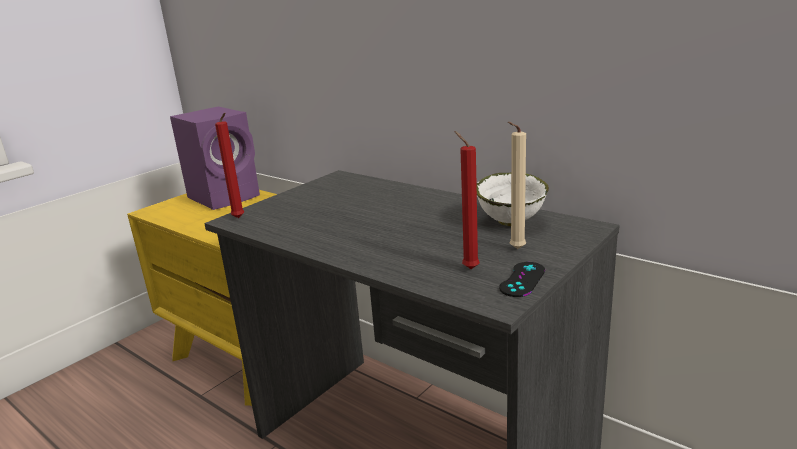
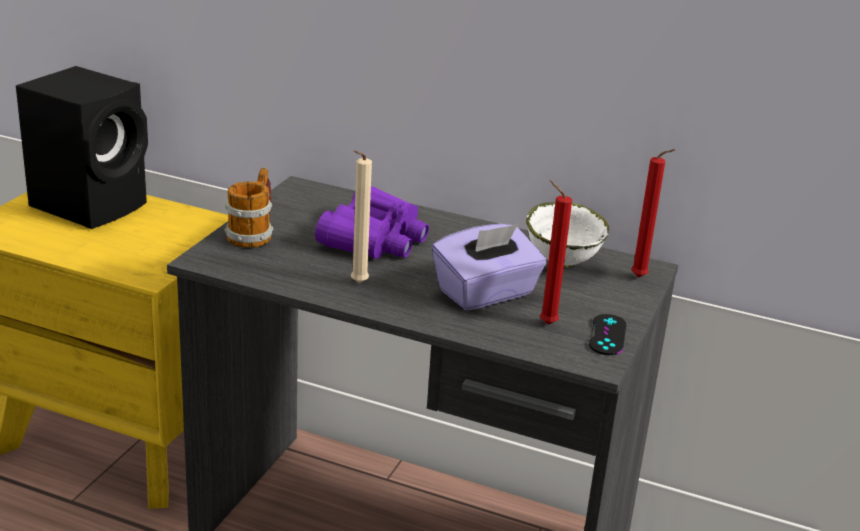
camera: 20 degrees left, 5 degrees up
(226, 196) = (92, 204): purple speaker -> black speaker
(239, 218) = (213, 258): red candle -> red candle (641, 278)
(281, 204) = (253, 234): none -> mug
(367, 207) = (374, 239): none -> purple binoculars
(430, 244) = (486, 293): none -> purple tissue box
(515, 250) = (583, 299): beige candle -> beige candle (357, 284)

